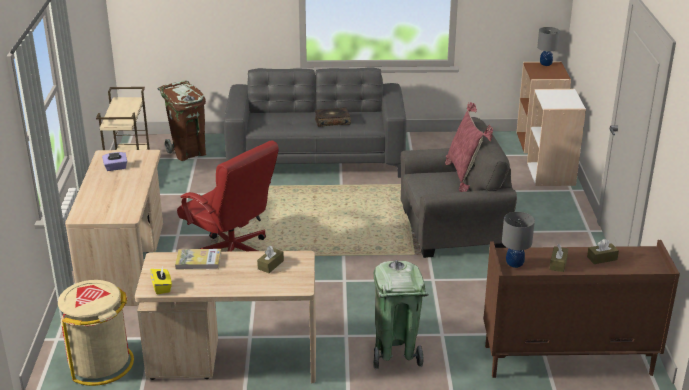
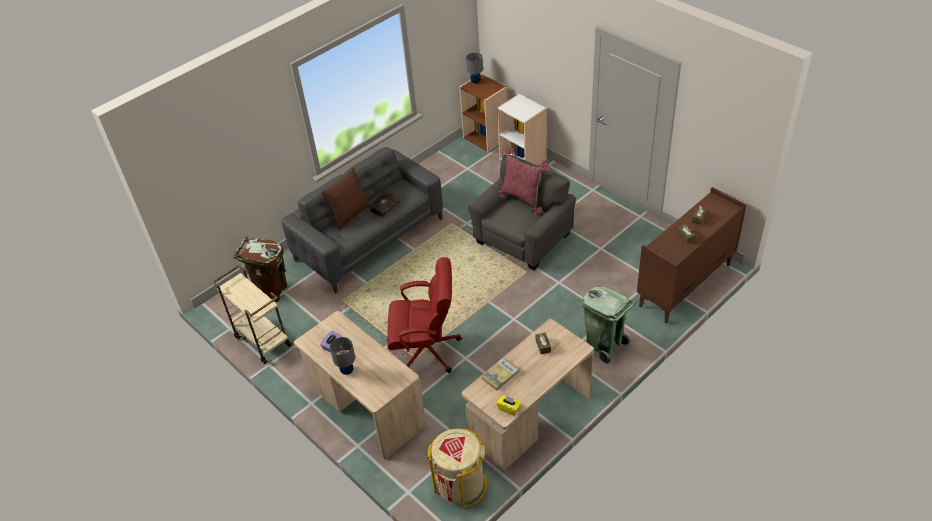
camera: 40 degrees left, 15 degrees up
(296, 113) = (349, 214): none -> brown pillow
(515, 264) = (668, 252): grey table lamp -> grey table lamp (347, 370)

